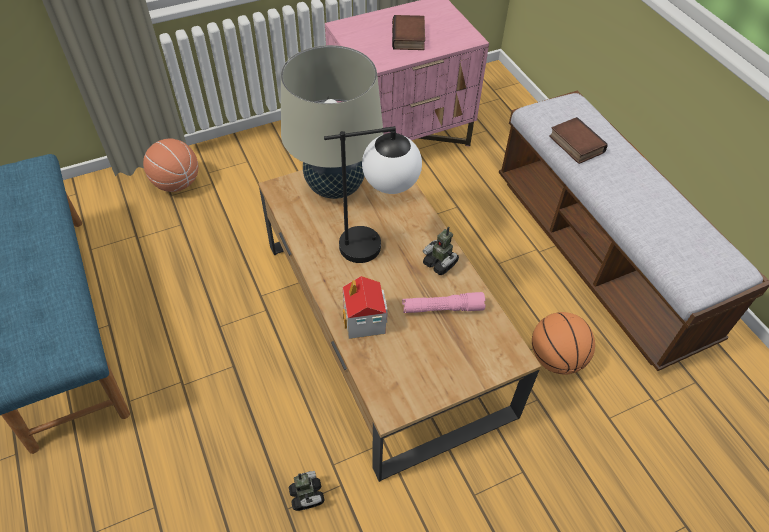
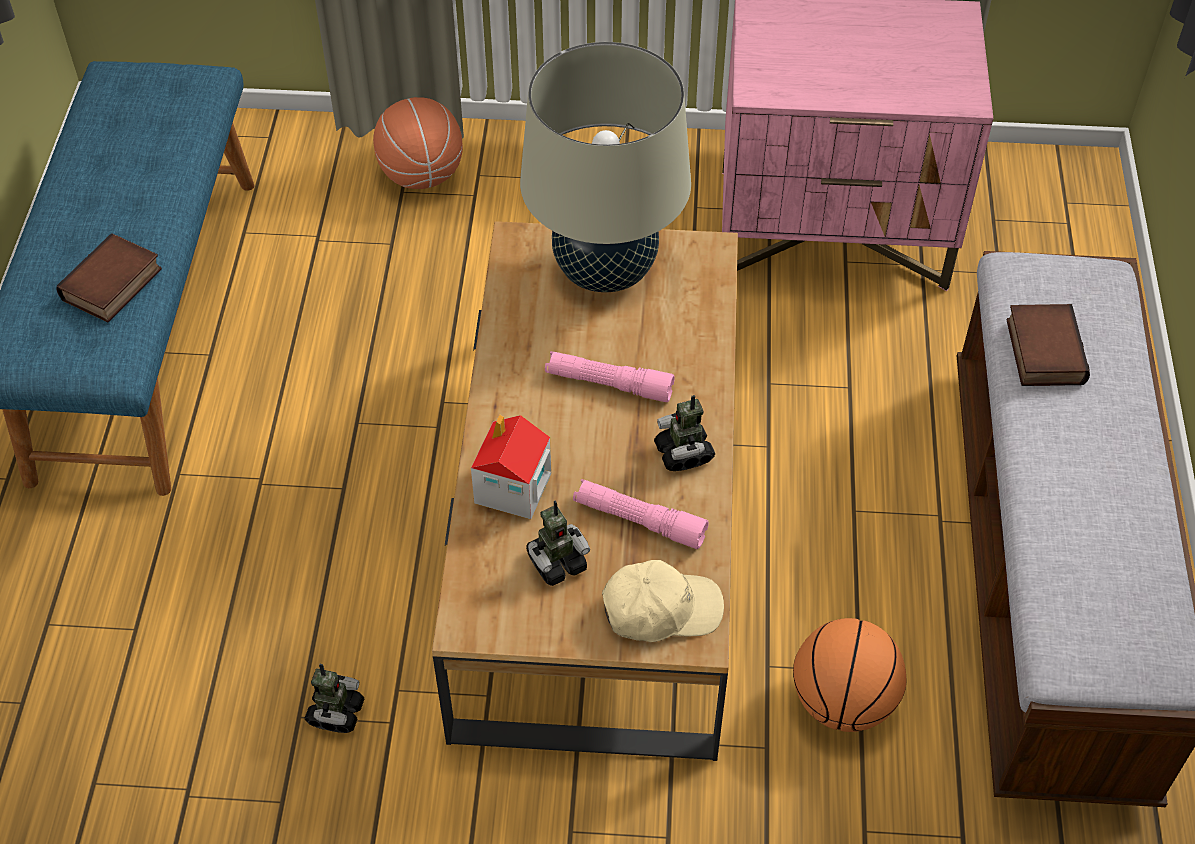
camera: 30 degrees right, 0 degrees up
(377, 243) = (609, 384): table lamp -> pink flashlight
(410, 37) = (859, 63): book -> book (113, 286)
(415, 351) = (556, 562): none -> toy robot
(486, 351) = (660, 609): none -> beige cap

